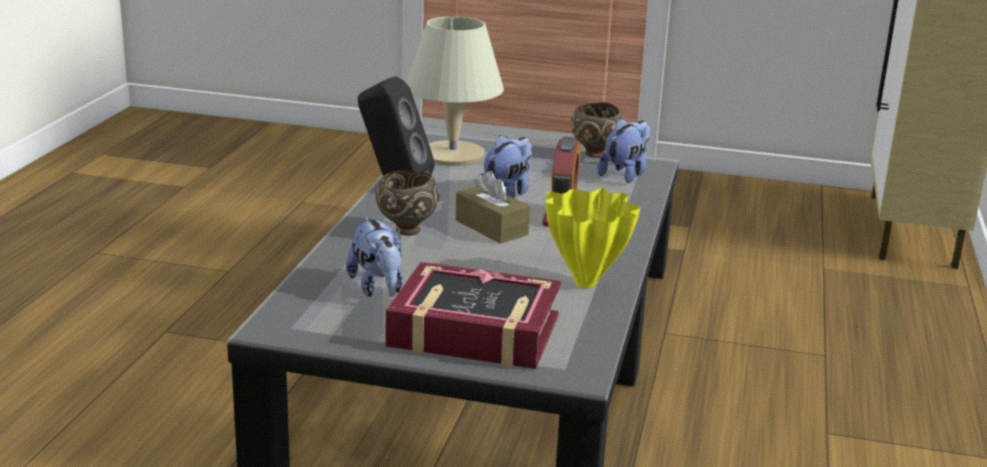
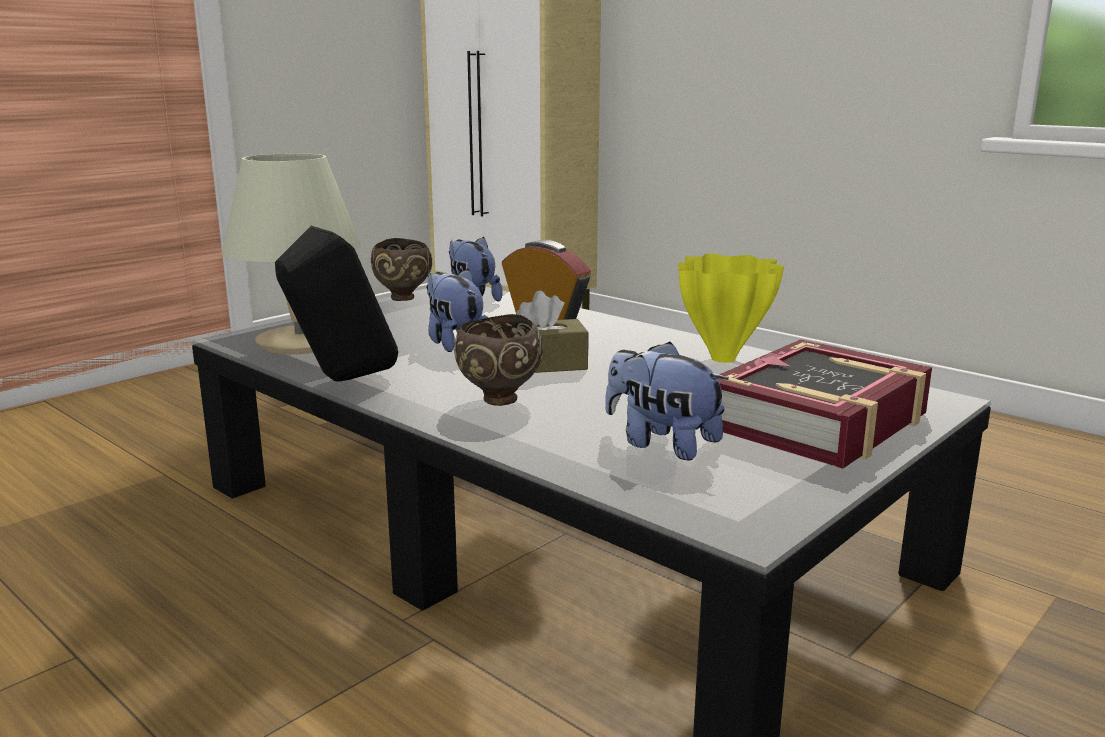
camera: 60 degrees left, 5 degrees down
(378, 288) = (661, 444): plush toy -> plush toy turned 150 degrees counterclockwise

